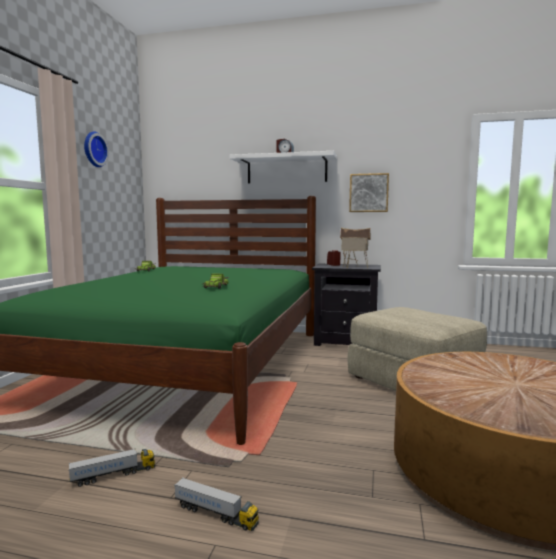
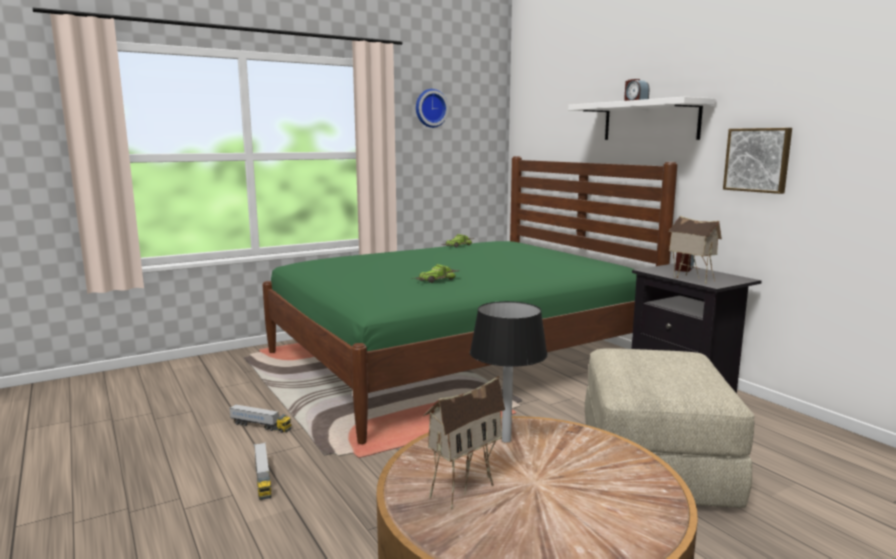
camera: 45 degrees right, 5 degrees up
(446, 371) = (506, 440): none -> black table lamp
(506, 401) = (462, 486): none -> toy house

